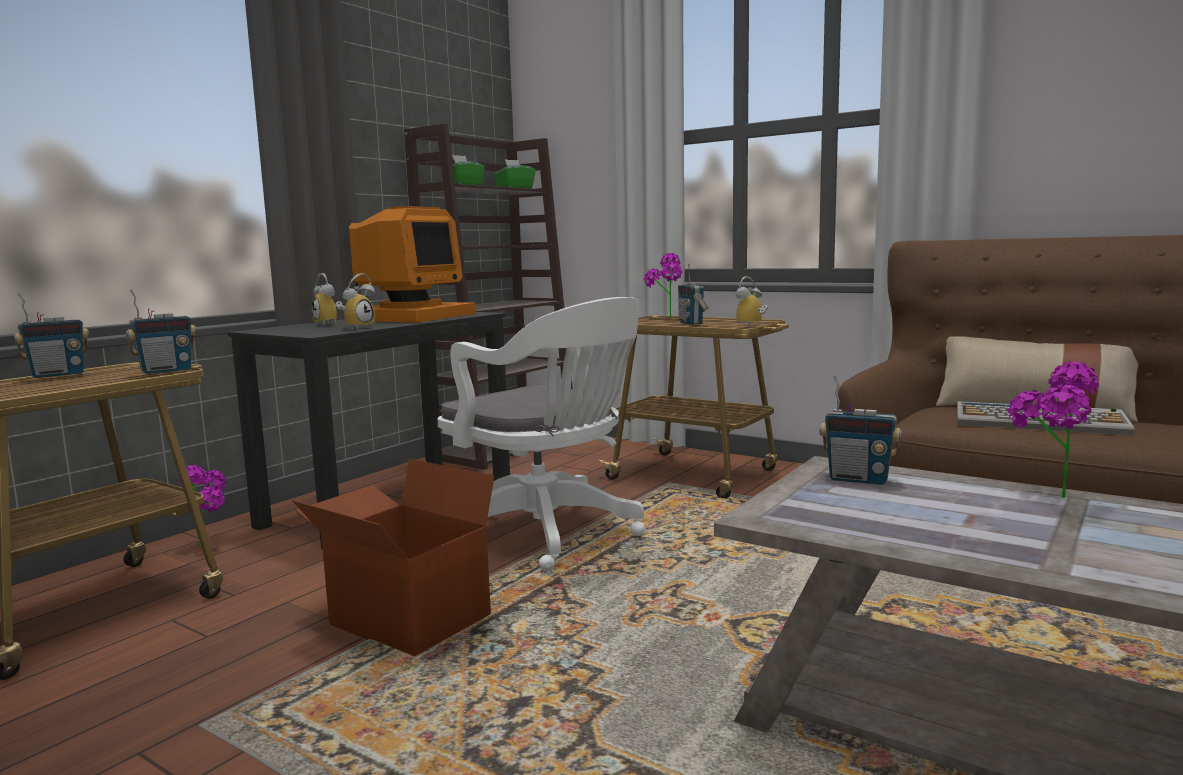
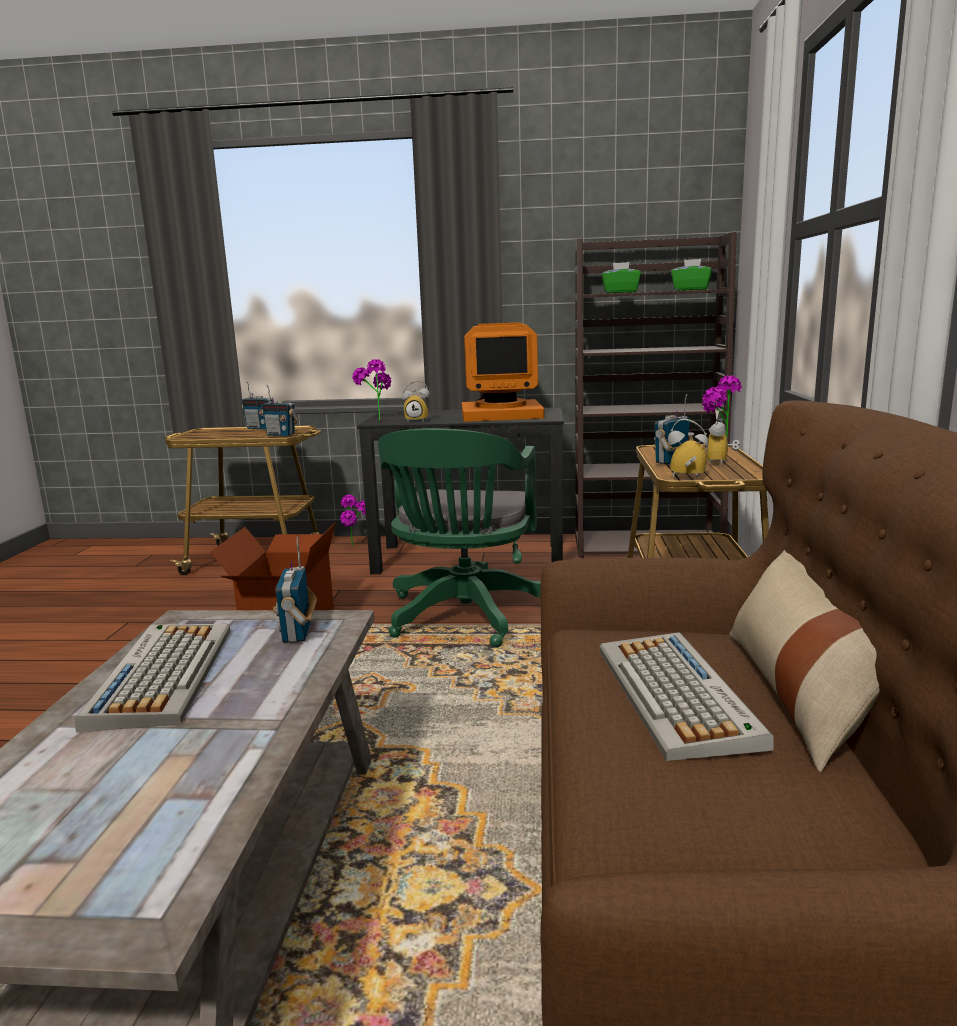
camera: 60 degrees right, 5 degrees up
(330, 324) = (435, 413): alarm clock -> alarm clock (721, 463)
(548, 534) = (464, 617): white office chair -> green office chair
(939, 529) = (162, 674): none -> keyboard
(1048, 498) = (268, 710): potted plant -> potted plant (375, 420)

